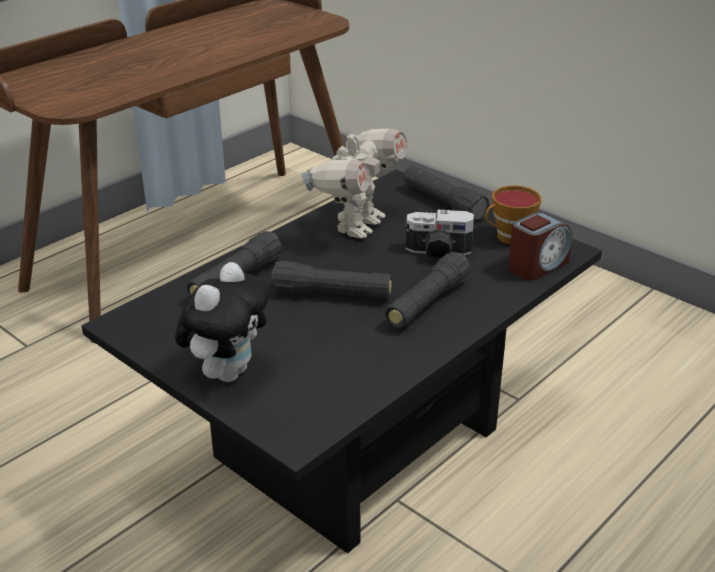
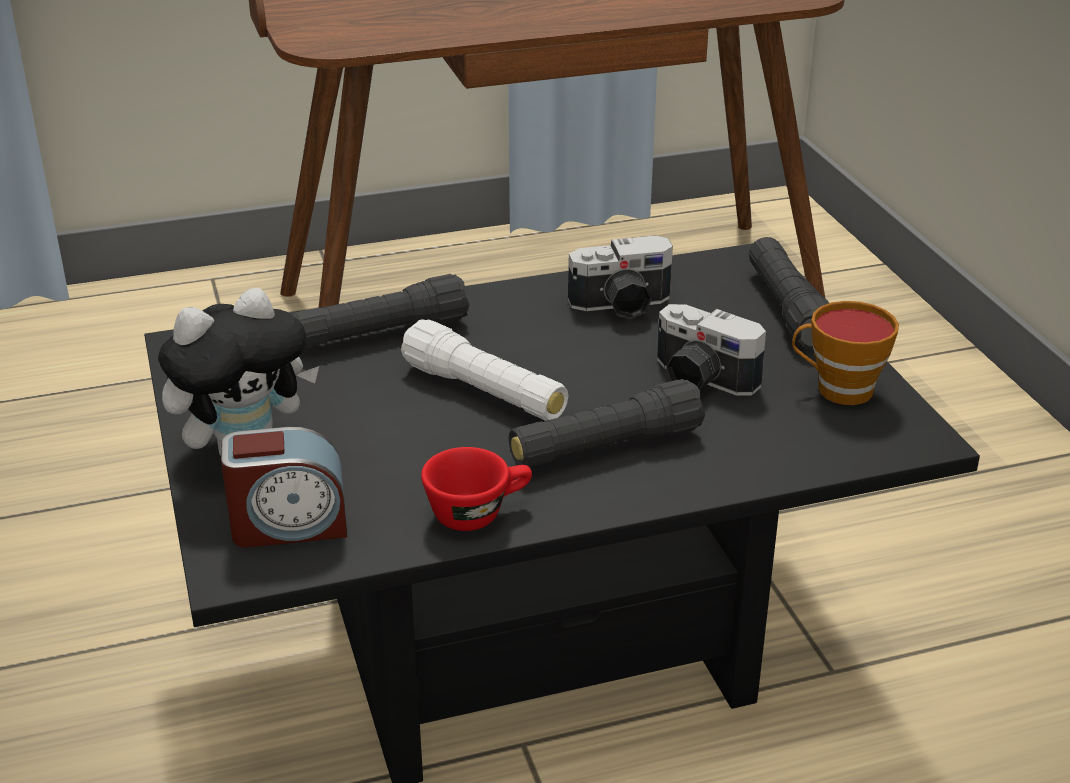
camera: 30 degrees right, 0 degrees up
(332, 295) = (485, 392): black flashlight -> white flashlight
(356, 225) = (622, 306): toy robot -> camera
(397, 359) = (478, 512): none -> red cup
(537, 265) = (839, 446): alarm clock -> alarm clock (289, 525)

